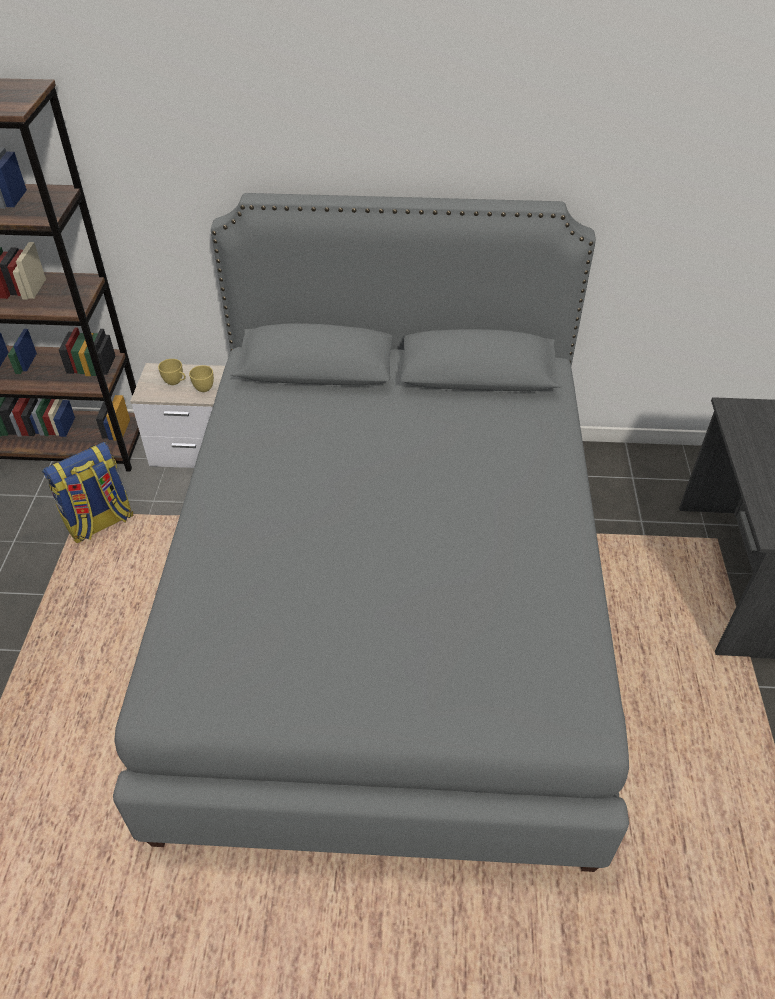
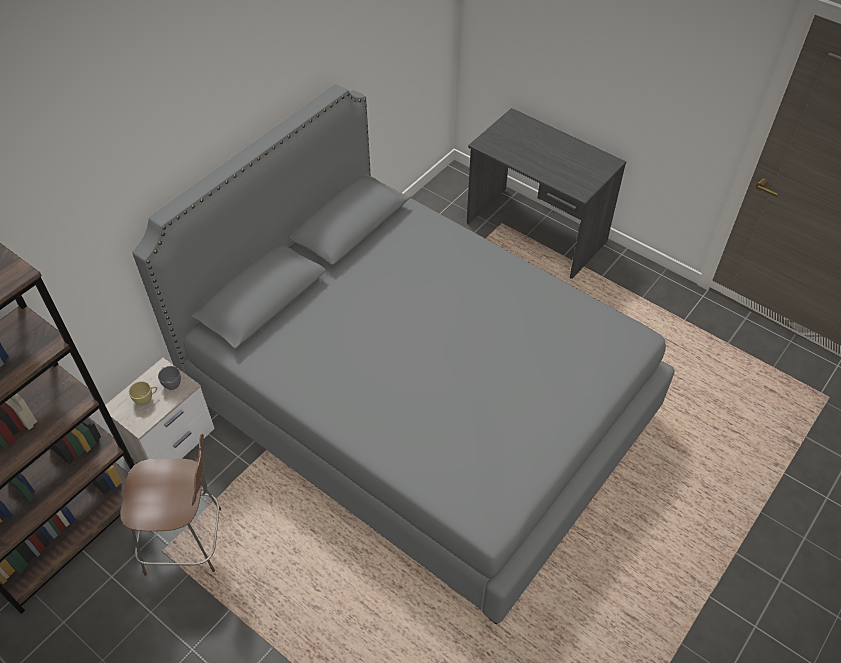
camera: 55 degrees left, 5 degrees up
(99, 522) = (187, 541): backpack -> brown chair
(205, 386) = (171, 383): yellow cup -> grey cup

